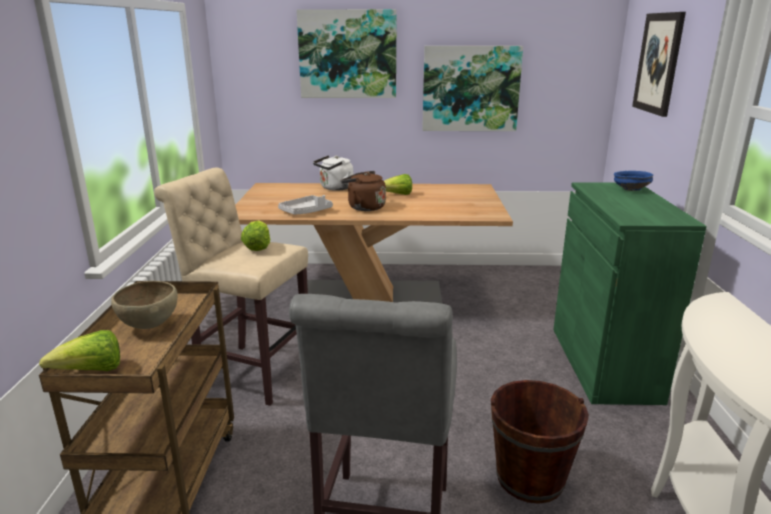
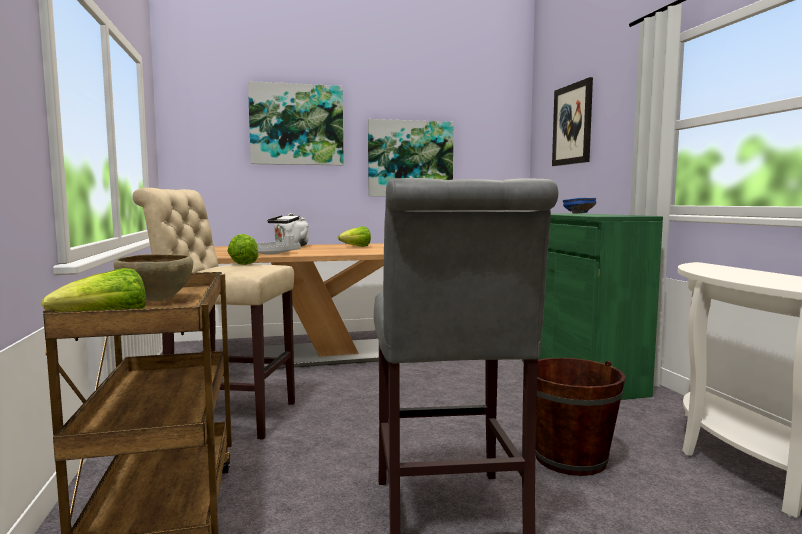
camera: 15 degrees left, 15 degrees down
(364, 207) = (330, 251): brown kettle -> none

